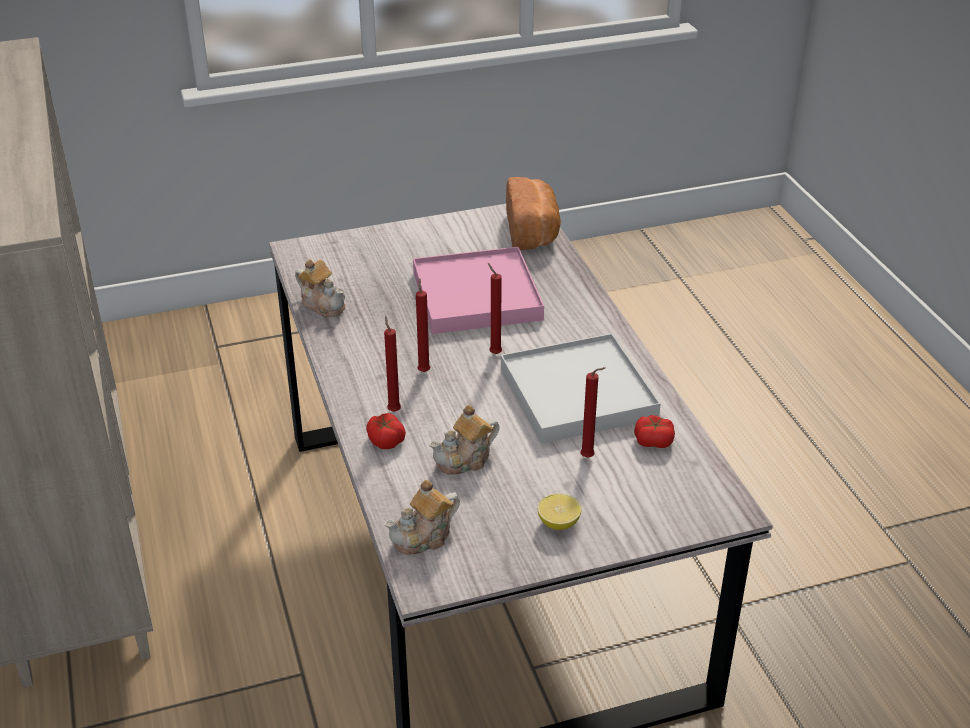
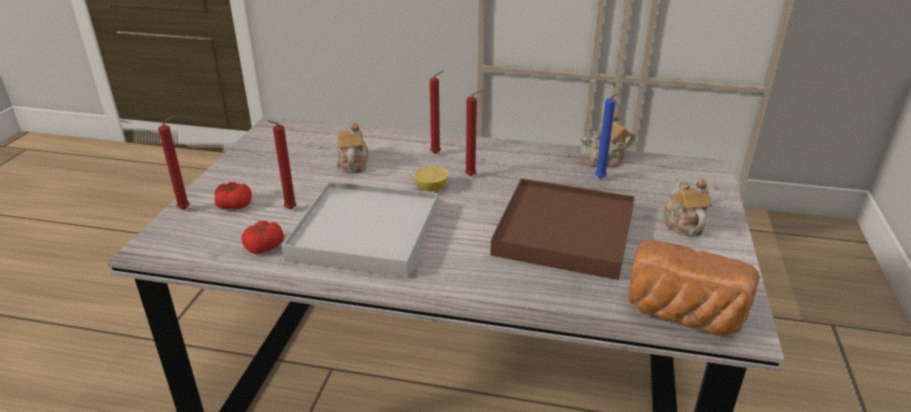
camera: 120 degrees right, 5 degrees down
(365, 298) = (602, 179): none -> blue candle
(385, 440) = (408, 144): tomato -> tomato (234, 205)
(424, 537) = (306, 133): teapot -> teapot (682, 224)
(477, 296) = (564, 233): pink tray -> brown tray
(494, 353) = (464, 213): red candle -> red candle (186, 209)
(558, 523) = (250, 176): lemon -> lemon (431, 188)

